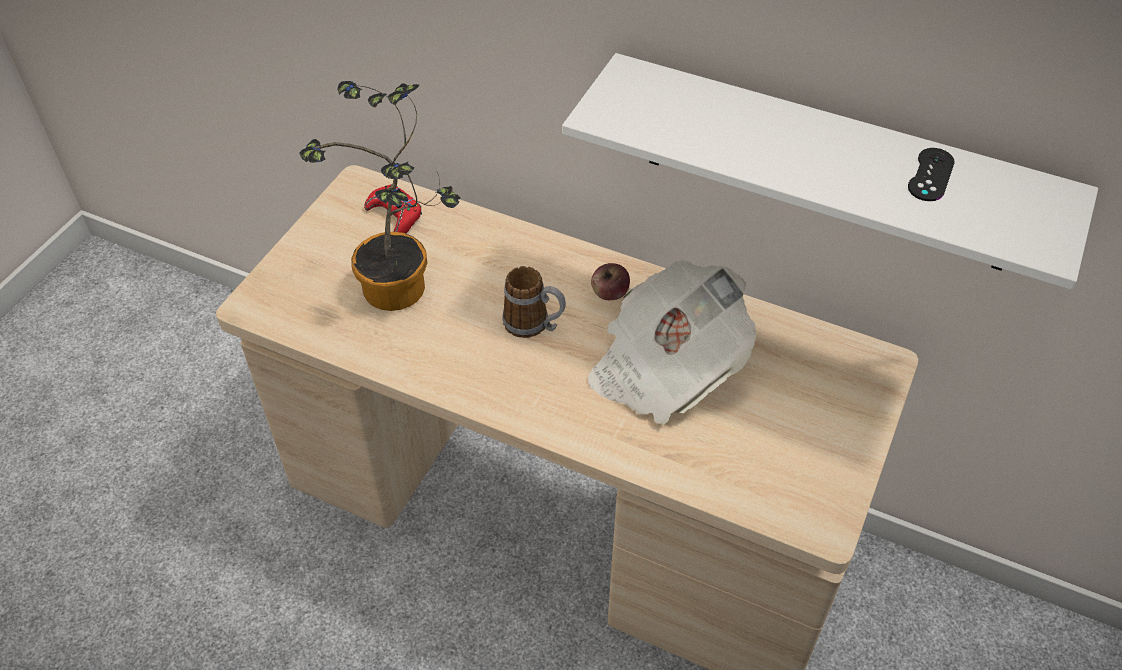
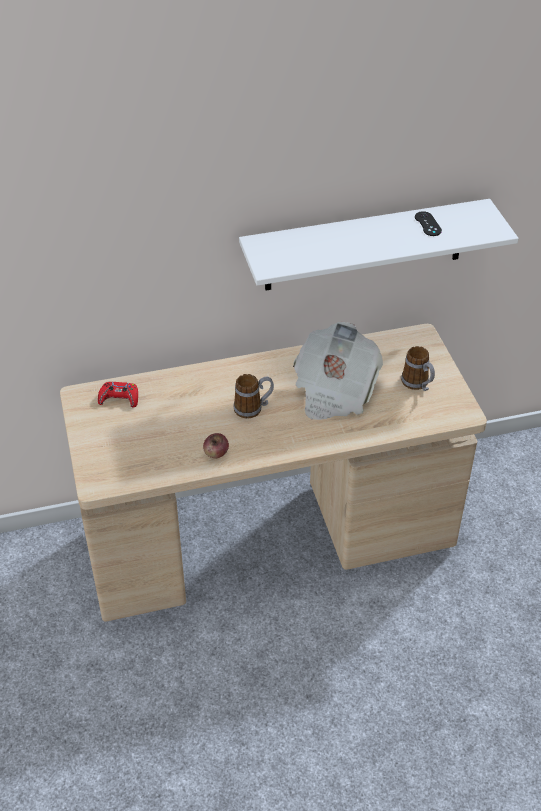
camera: 40 degrees left, 5 degrees down
(402, 292) = (170, 432): potted plant -> none
(609, 293) = (272, 373): apple -> apple (216, 453)
(797, 435) = (418, 384): none -> mug

